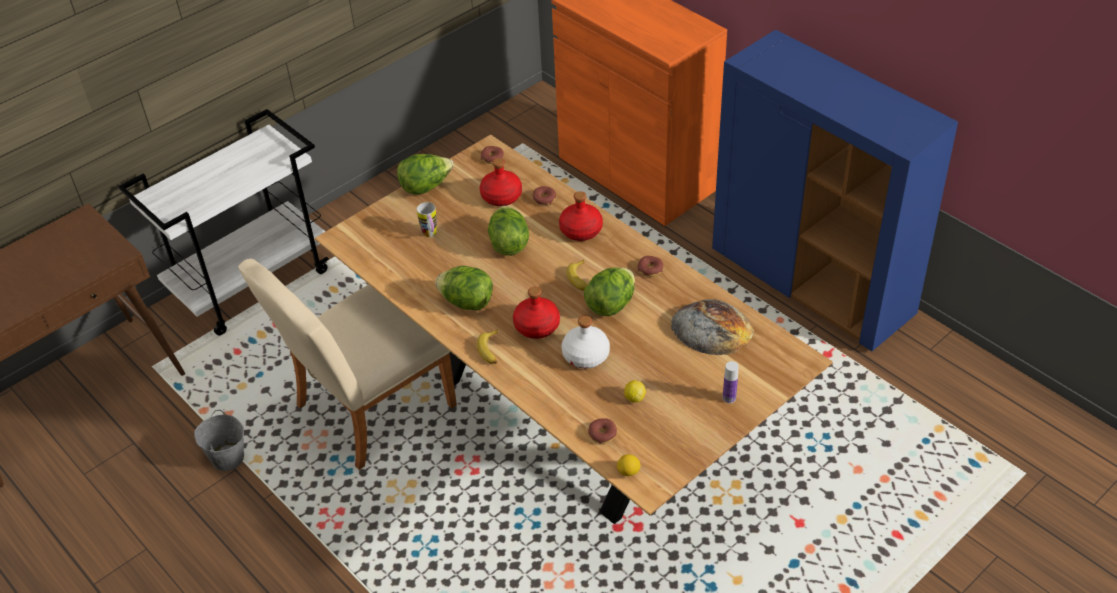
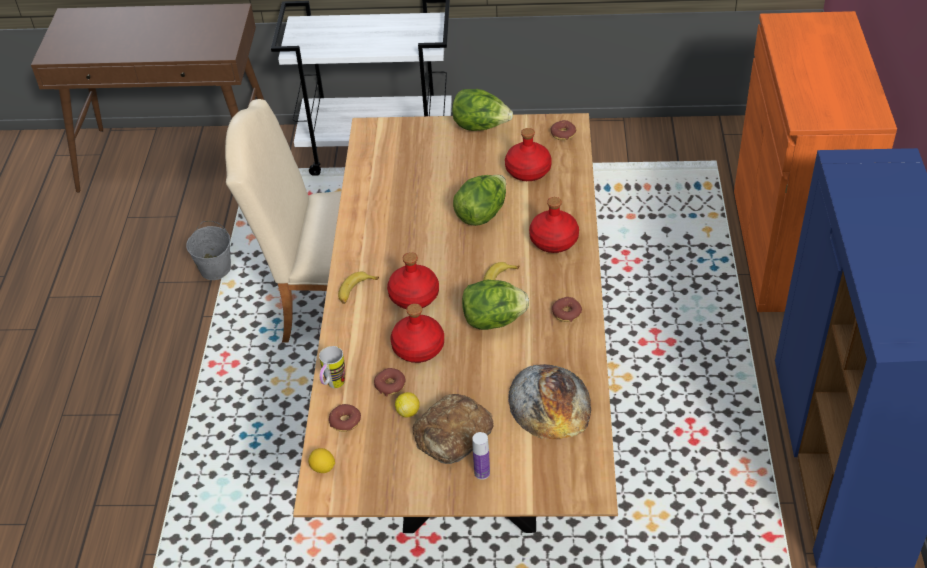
camera: 45 degrees right, 0 degrees up
(431, 235) = (433, 168): mug -> mug (333, 386)
(467, 302) = (389, 240): lettuce -> none
(544, 199) = (559, 194): donut -> donut (390, 385)
(585, 356) = (417, 348): white bottle -> red bottle
(681, 390) = (452, 435): none -> bread

